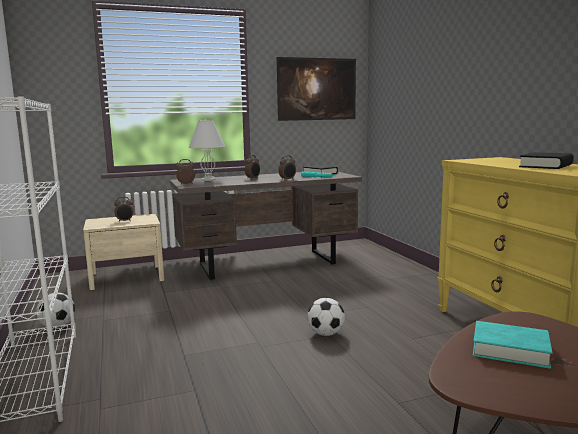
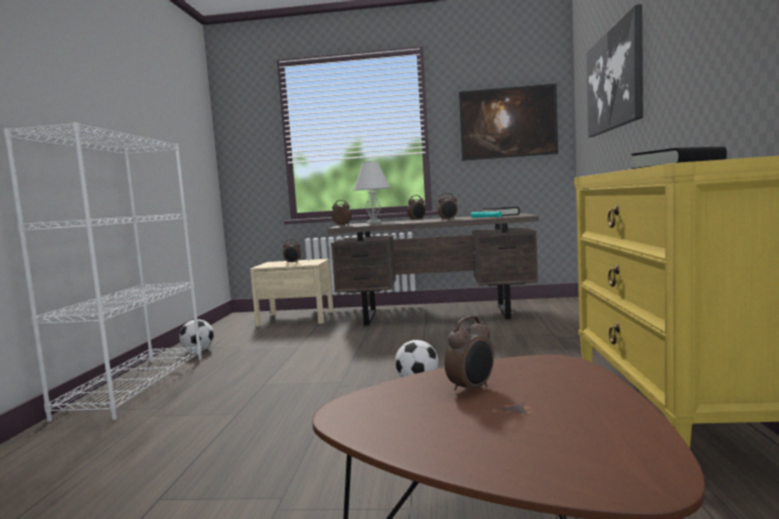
camera: 25 degrees right, 5 degrees down
(426, 71) = (614, 80): none -> picture
(510, 350) = (472, 389): turquoise book -> alarm clock

